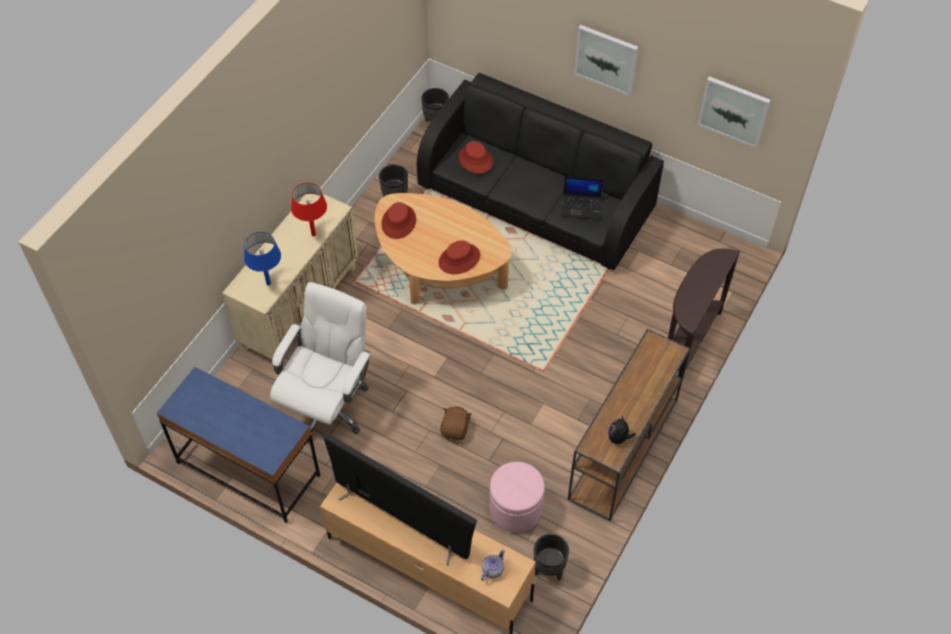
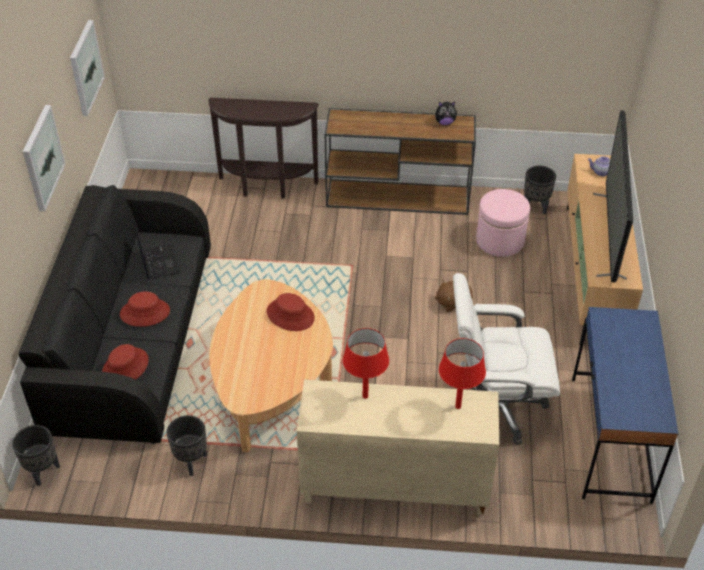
camera: 115 degrees left, 10 degrees down
(268, 283) = (458, 406): blue table lamp -> red table lamp
(399, 222) = (265, 383): red hat -> red hat (145, 312)

